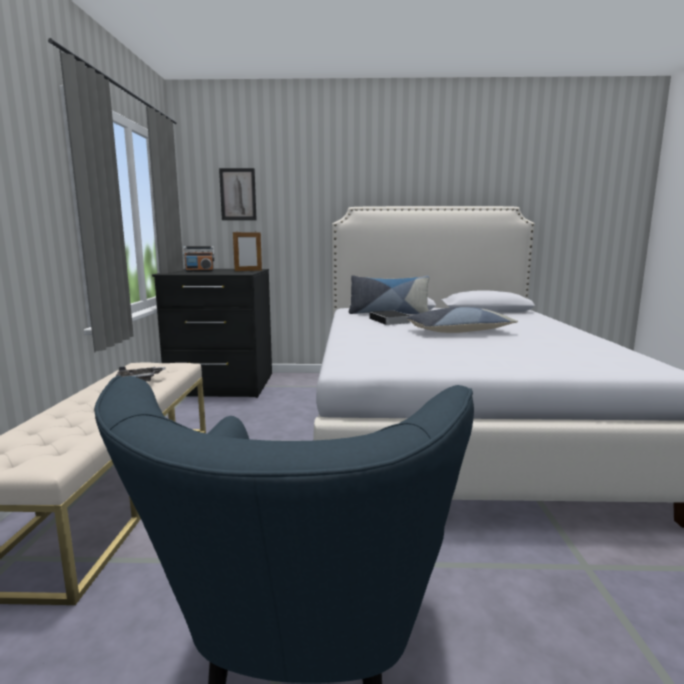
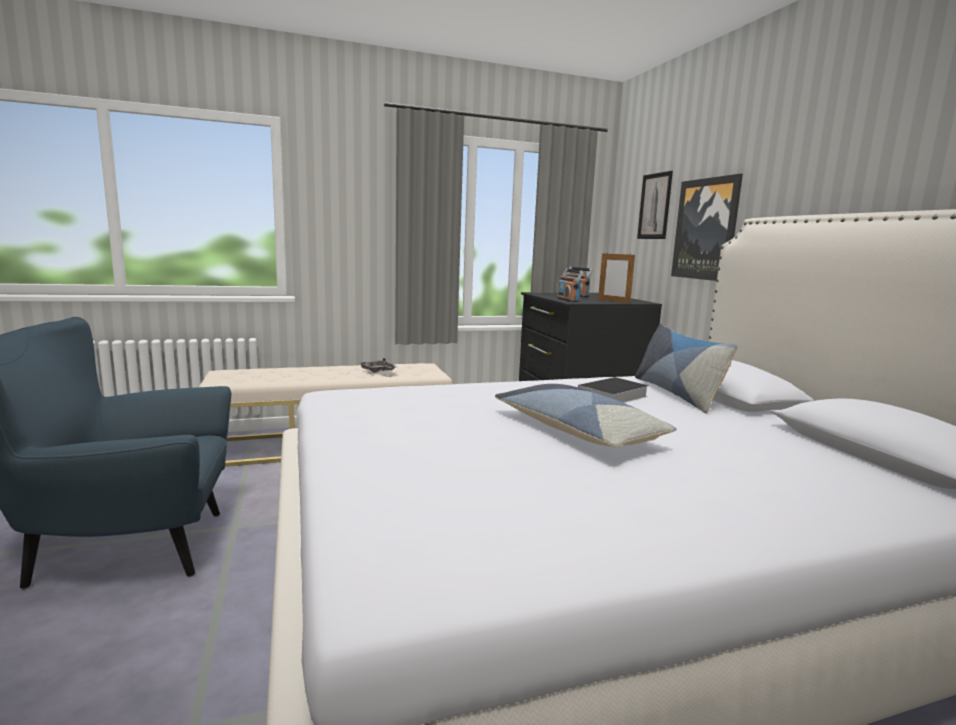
camera: 70 degrees right, 0 degrees up
(231, 273) = (568, 300): none -> radio
(299, 213) = (706, 229): none -> picture

